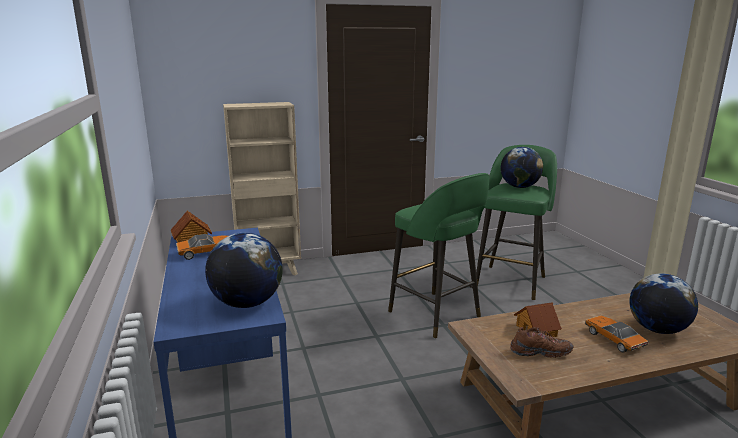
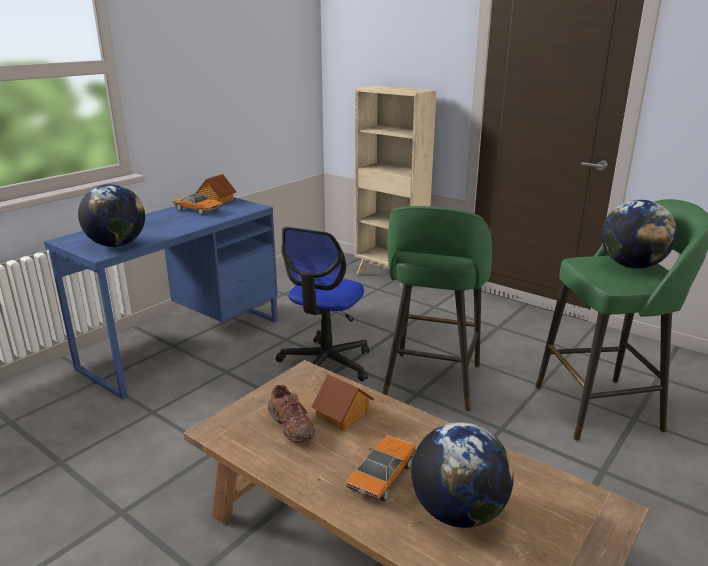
camera: 55 degrees right, 5 degrees up
(365, 344) = (325, 364): none -> office chair

